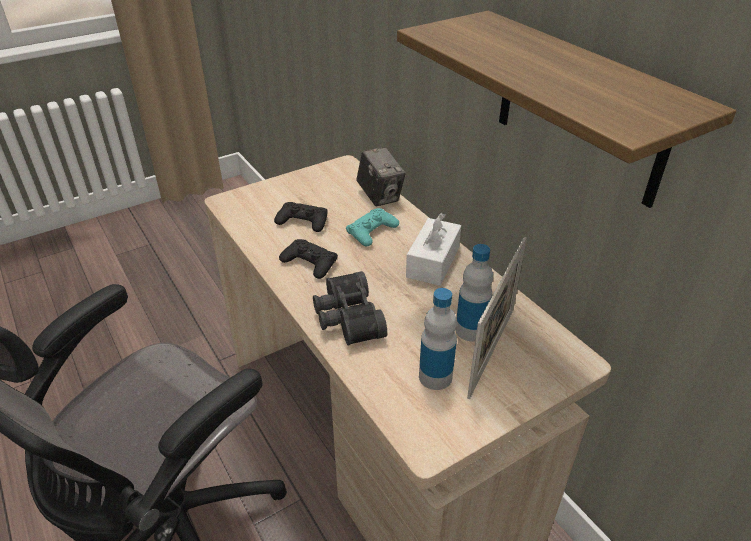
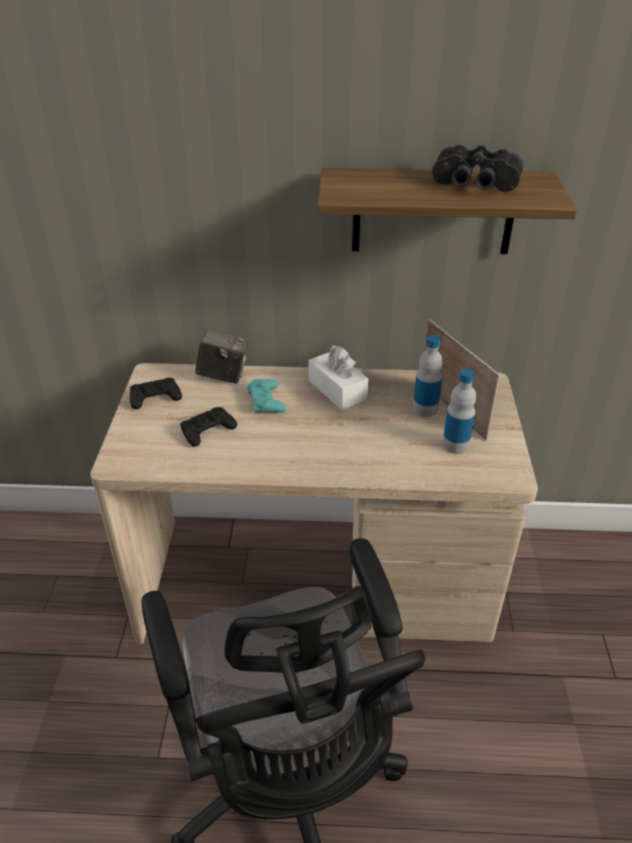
camera: 55 degrees left, 0 degrees up
(309, 263) = (271, 450): black game controller -> black game controller (155, 397)
(346, 318) = (358, 459): black binoculars -> black binoculars (474, 185)

